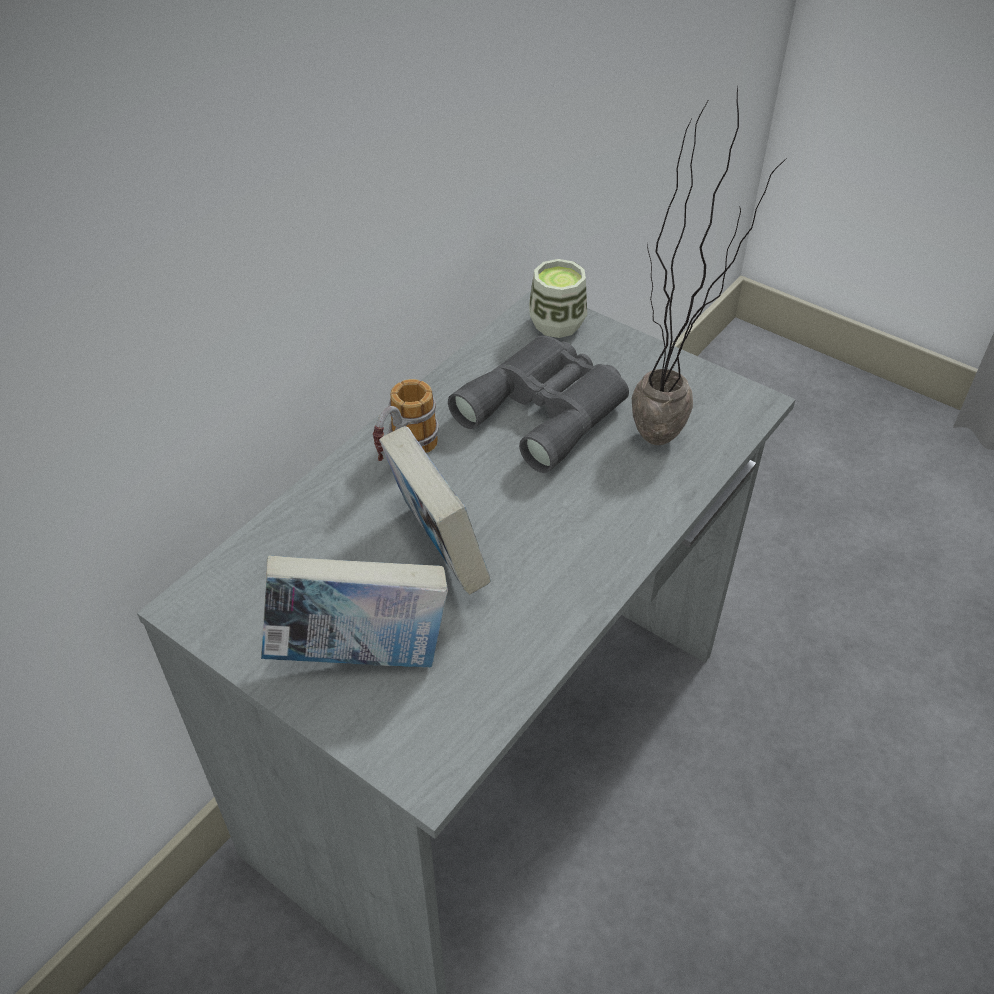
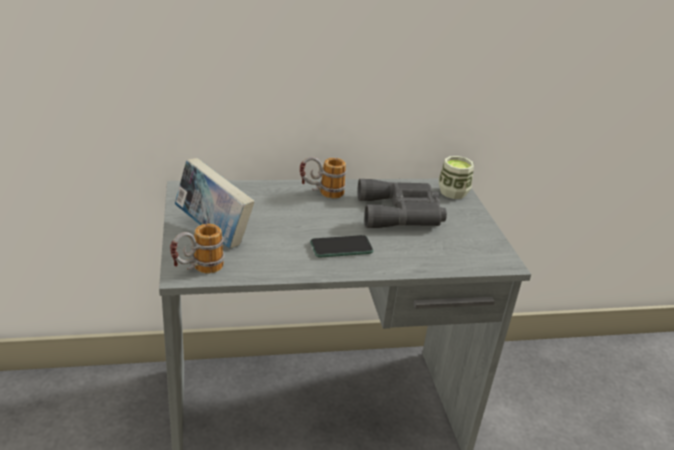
camera: 40 degrees right, 15 degrees down
(437, 550) = (287, 224): book -> none
(440, 747) = (197, 270): none -> mug
(558, 534) = (341, 247): none -> phone
(673, 444) = (440, 253): potted plant -> none

